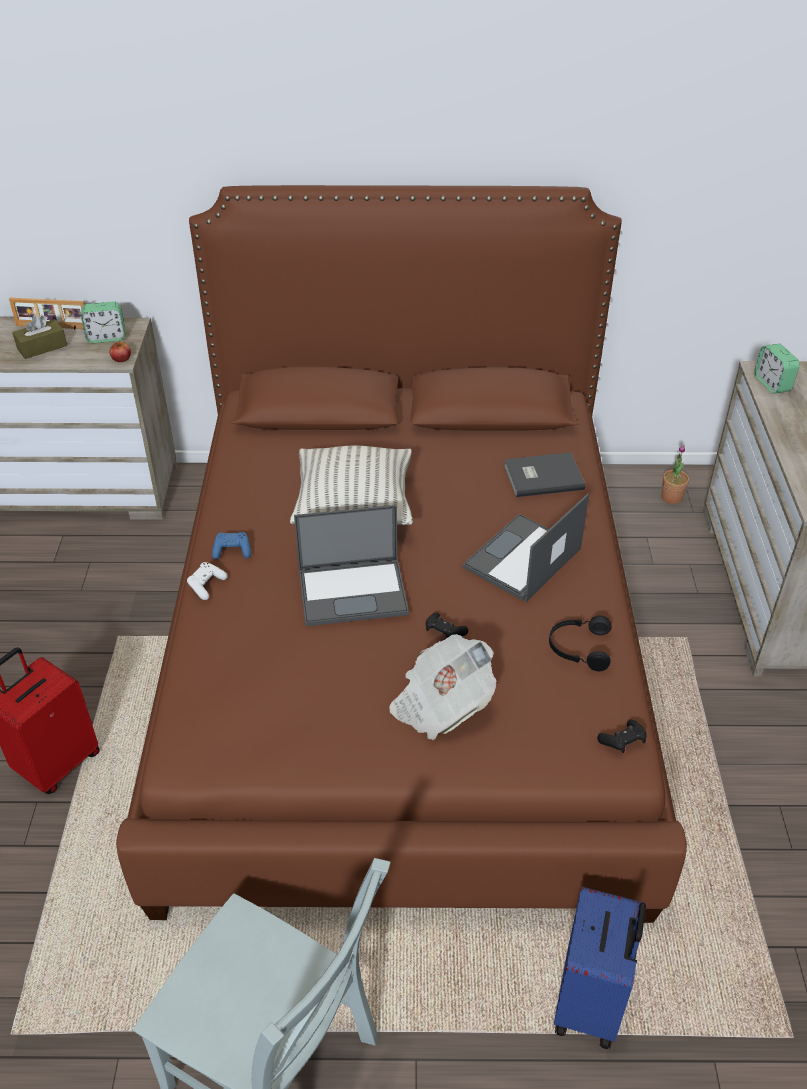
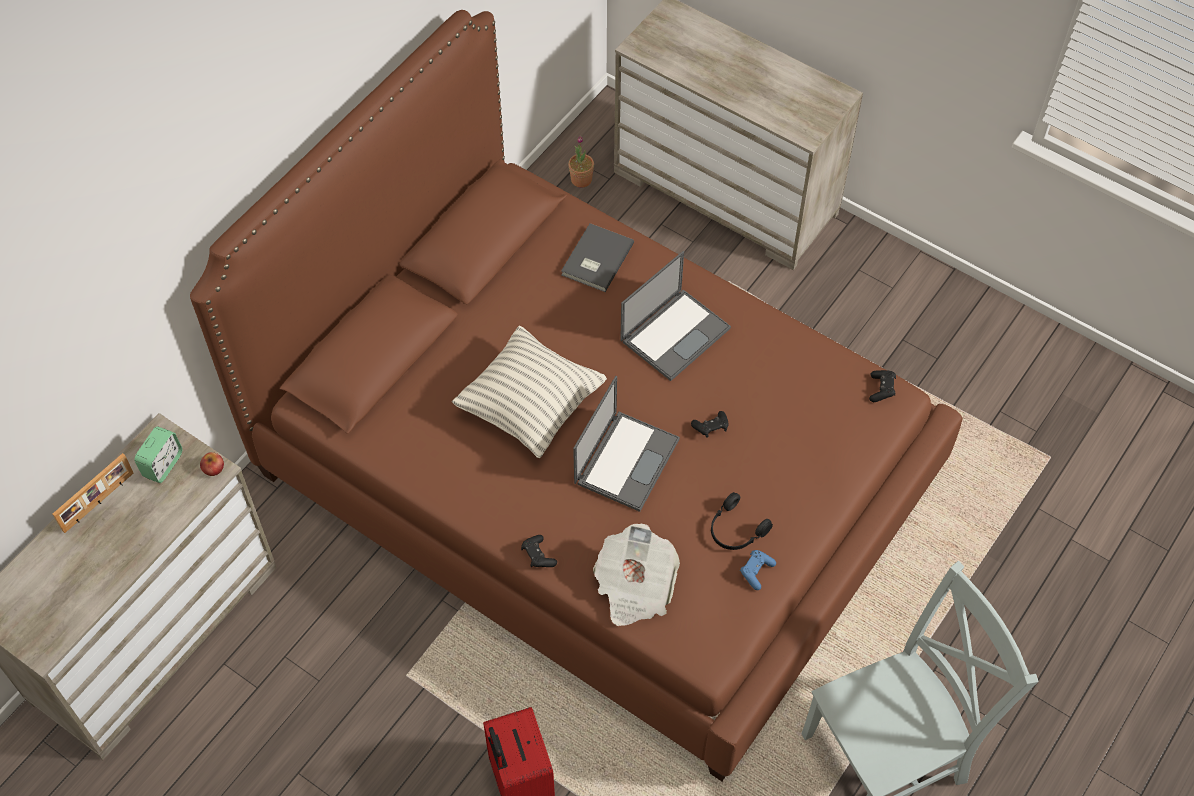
camera: 55 degrees left, 15 degrees up
(42, 347) = (129, 526): brown tissue box -> none
(206, 585) = (538, 556): white game controller -> black game controller
(232, 551) = (511, 518): blue game controller -> blue game controller (756, 572)
(441, 704) = (776, 470): newspaper -> newspaper (634, 587)
(522, 559) = (675, 333): laptop -> laptop turned 120 degrees counterclockwise
(578, 648) = (786, 358): black headphones -> black headphones (735, 530)
(591, 1003) = (962, 547): blue suitcase -> none
(772, 384) = (659, 53): alarm clock -> none

